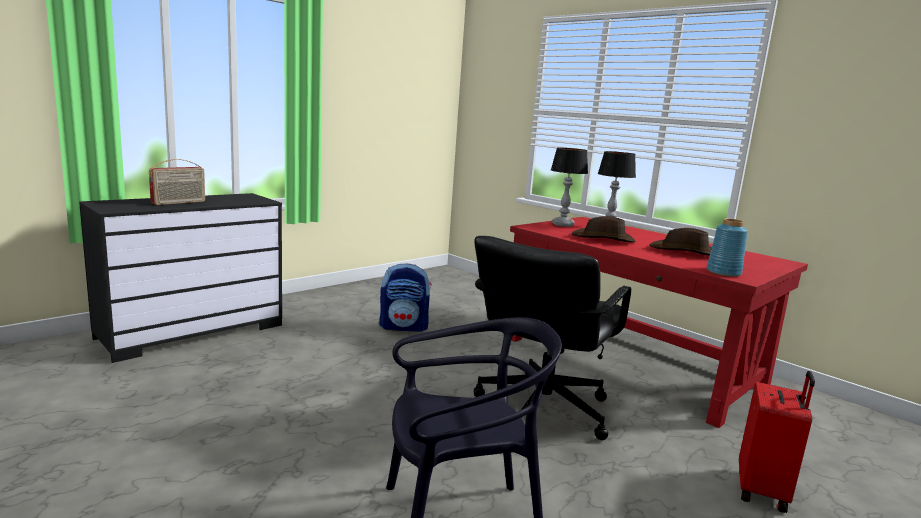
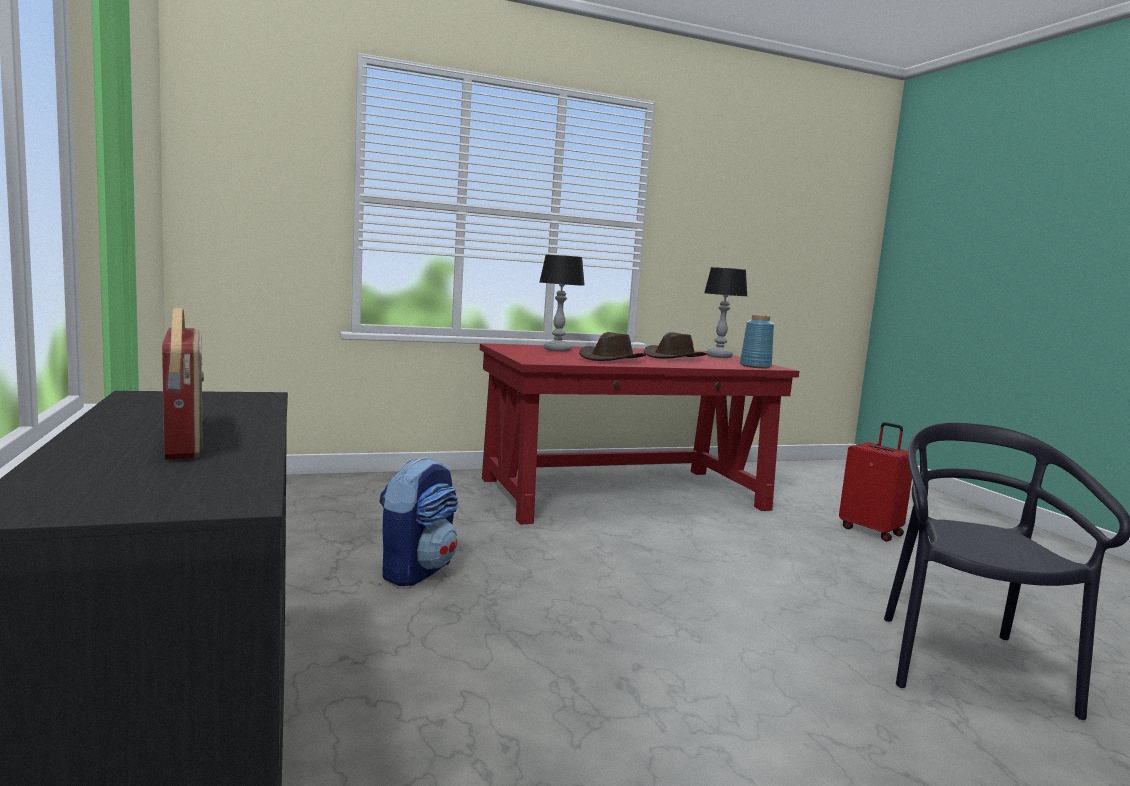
camera: 65 degrees left, 5 degrees down
(541, 409) = (721, 561): black office chair -> none
(563, 225) = (528, 354): table lamp -> table lamp (719, 356)

